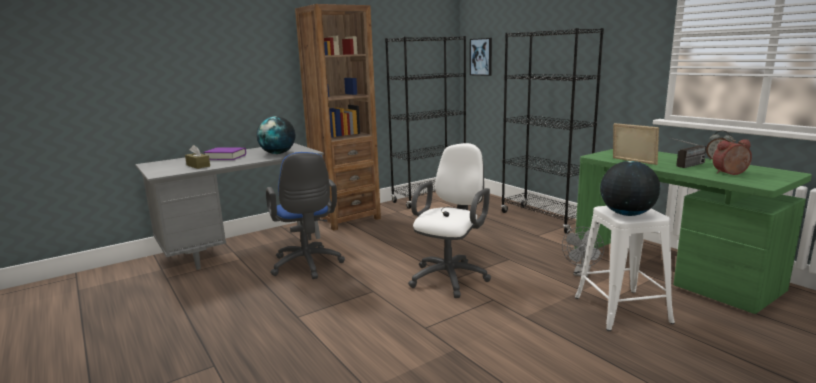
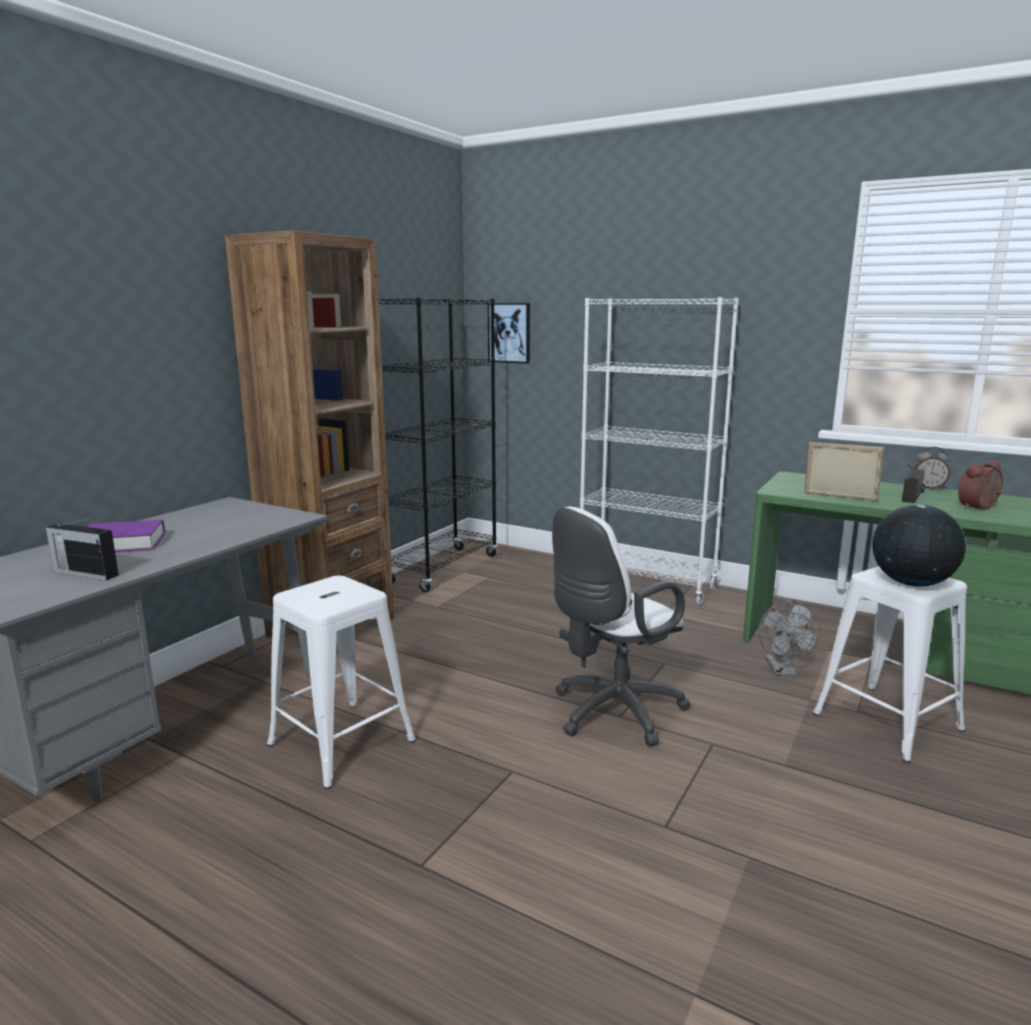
camera: 25 degrees left, 0 degrees up
(198, 165) = (85, 573): brown tissue box -> radio
(278, 153) = (235, 525): globe -> none
(307, 266) = (341, 742): blue office chair -> white stool
(451, 276) = (611, 713): white office chair -> white office chair turned 135 degrees counterclockwise
(543, 219) = (646, 585): black bookcase -> white bookcase

